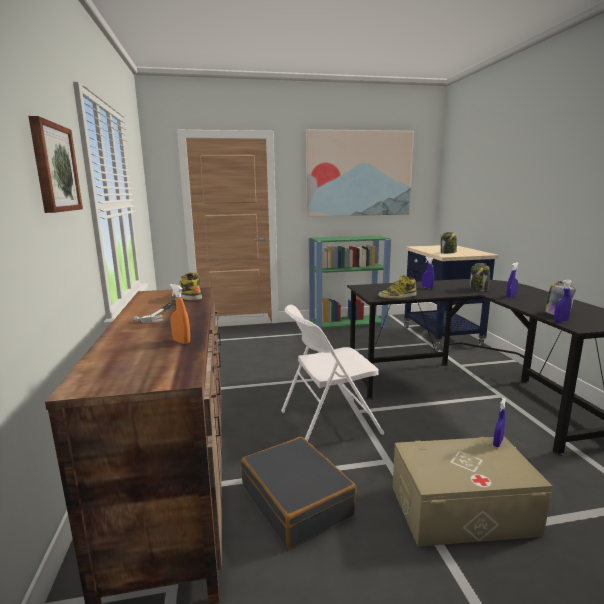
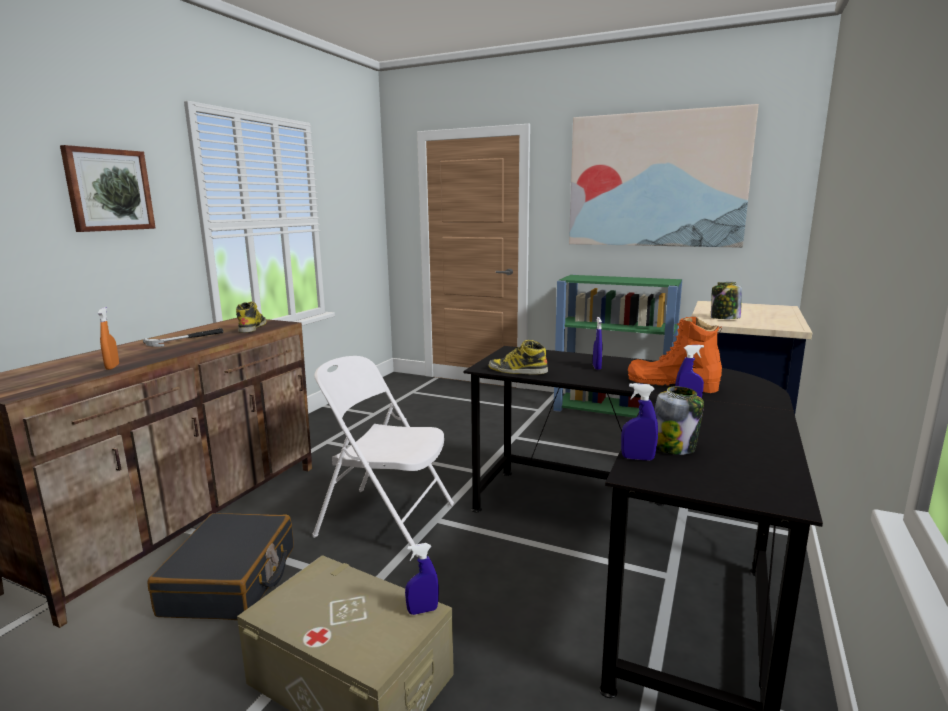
camera: 35 degrees right, 0 degrees up
(479, 289) = (671, 384): jar -> orange boot

